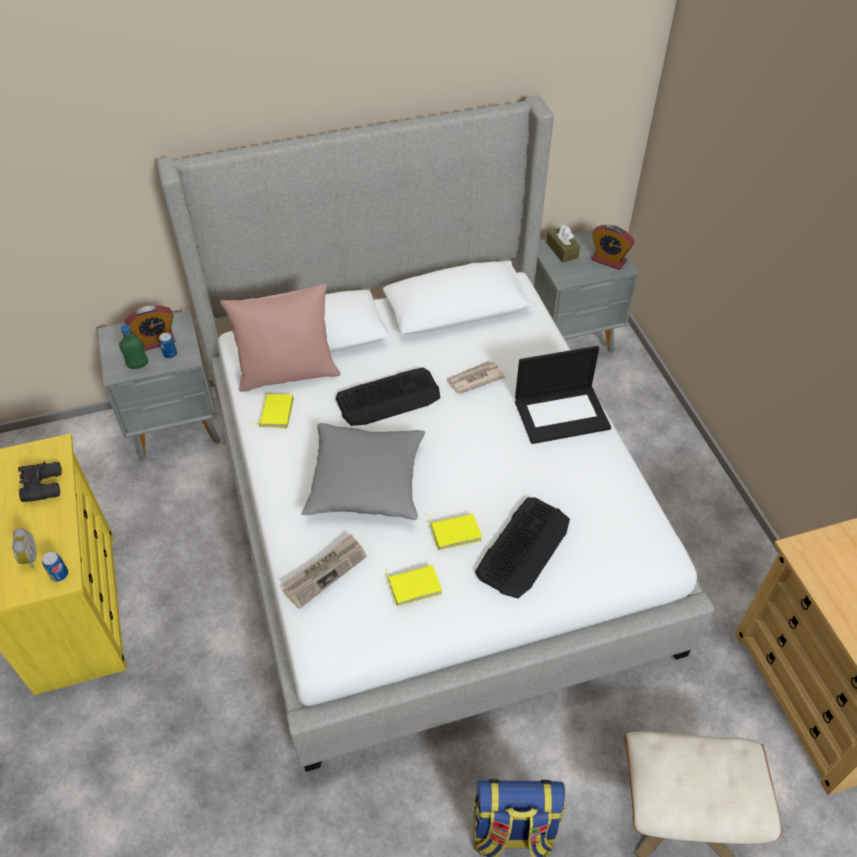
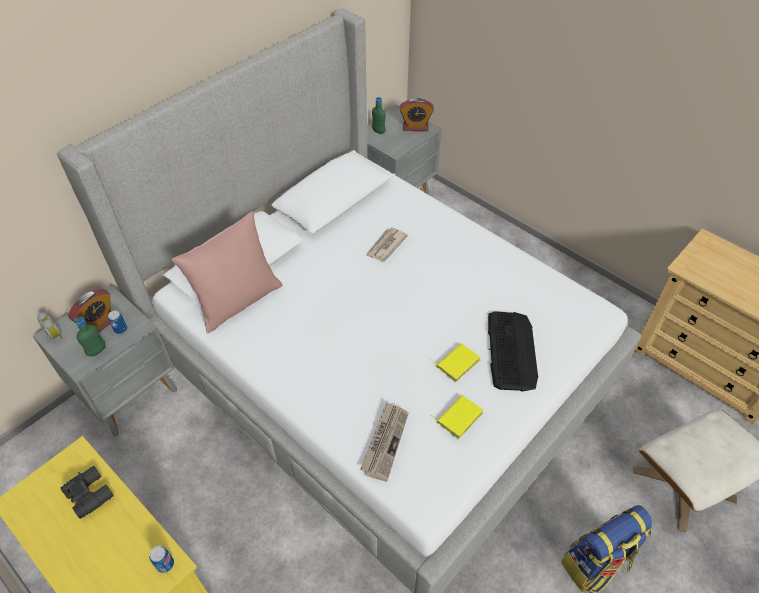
camera: 30 degrees left, 0 degrees up
(28, 558) = (123, 566): alarm clock -> alarm clock (53, 337)
(275, 412) = (250, 337): yellow book -> none
(366, 482) = (364, 358): grey pillow -> none
(389, 398) = (333, 286): keyboard -> none
(562, 250) = (378, 131): brown tissue box -> green bottle
(562, 413) = (465, 244): laptop -> none

